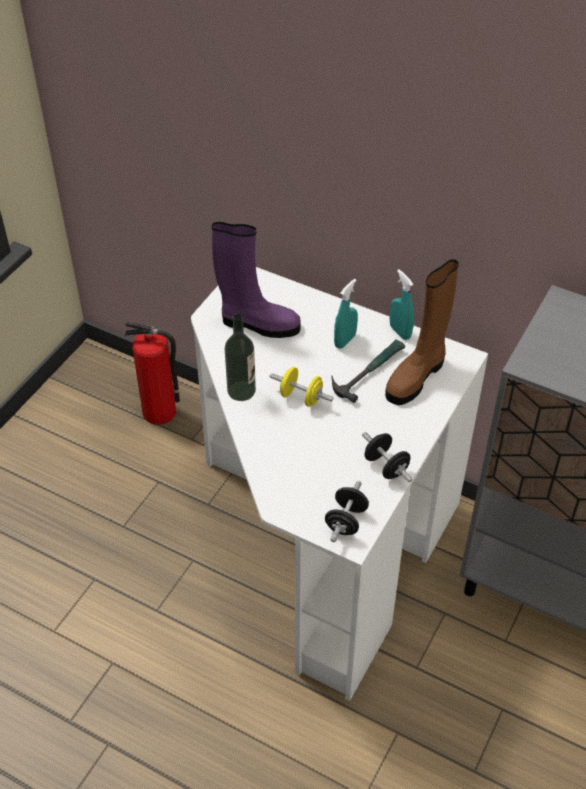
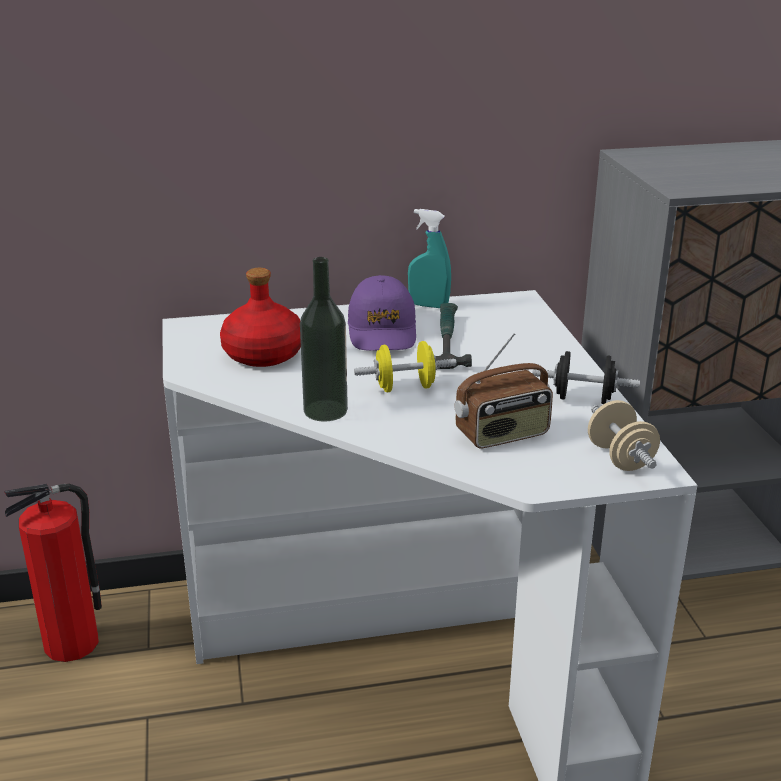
camera: 40 degrees left, 20 degrees down
(258, 324) = (262, 354): purple boot -> red bottle
(307, 465) = (502, 435): none -> radio
(345, 340) = (382, 331): turquoise spray bottle -> purple cap
(346, 521) = (620, 458): black dumbbell -> beige dumbbell
(416, 377) = (498, 327): brown boot -> none

